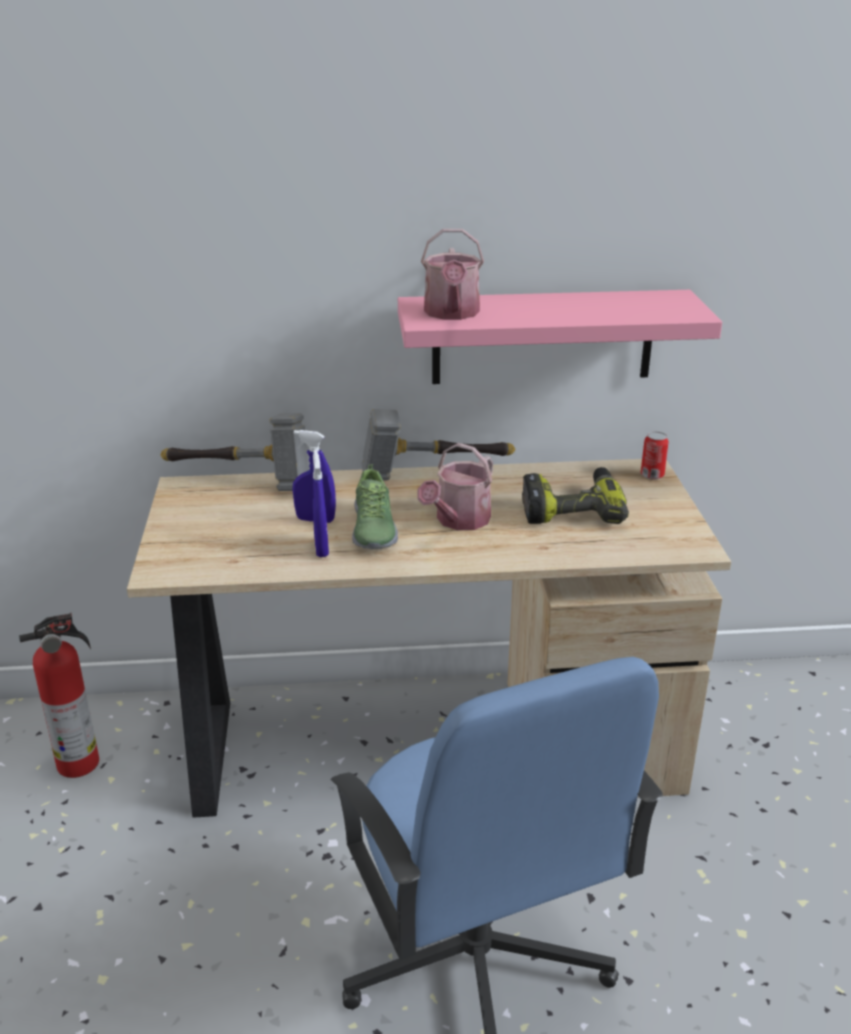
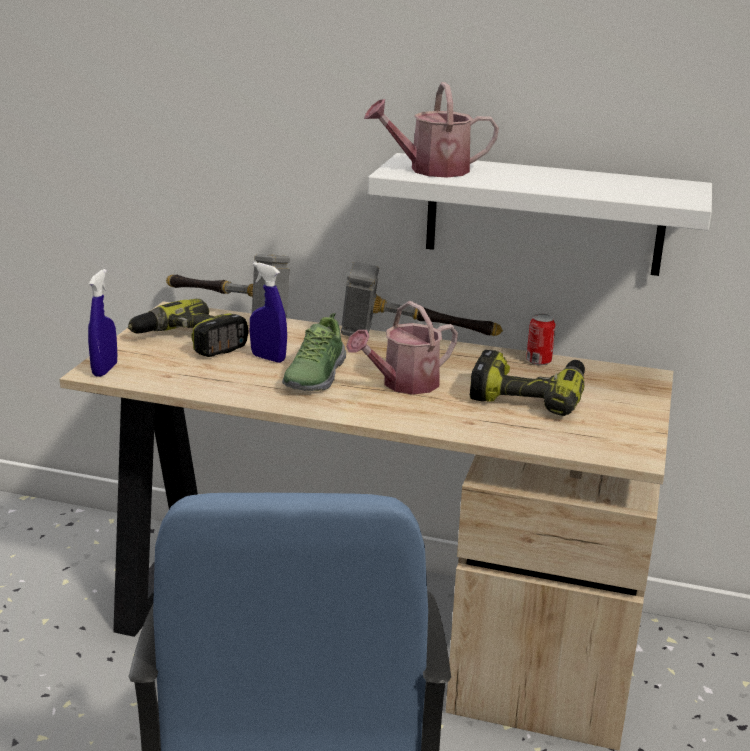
camera: 20 degrees right, 5 degrees down
(81, 762) = (49, 561): fire extinguisher -> none
(225, 518) = (188, 342): none -> power drill
(321, 548) = (253, 381): blue spray bottle -> blue spray bottle (105, 370)
(452, 314) = (430, 170): watering can -> watering can turned 60 degrees clockwise
(542, 337) = (544, 214): pink shelf -> white shelf
(652, 475) = (643, 383): can -> can (538, 361)

